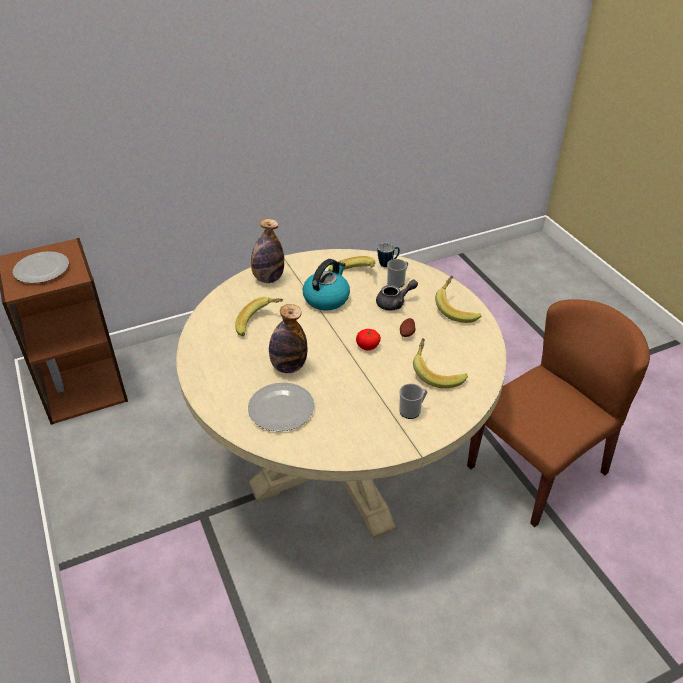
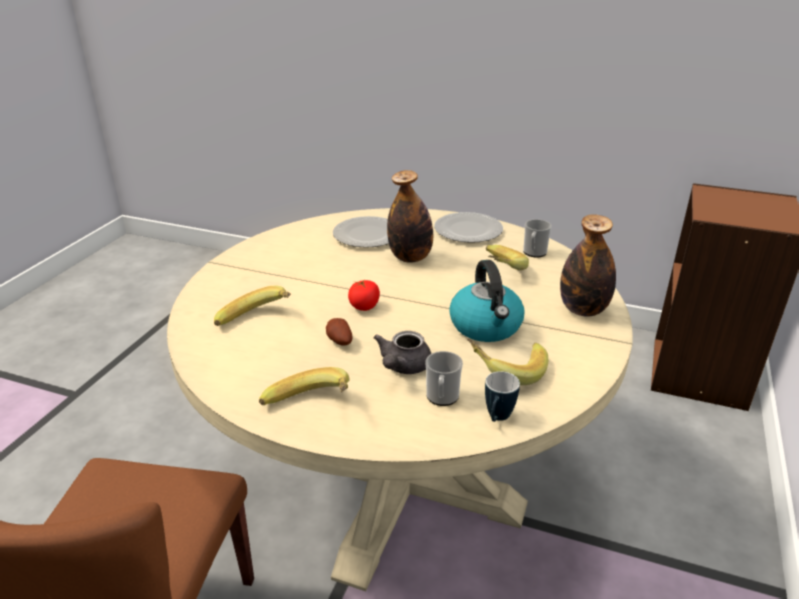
camera: 135 degrees right, 10 degrees down
(41, 269) = (744, 206): plate -> plate (469, 230)
(412, 410) = (251, 283): mug -> mug (534, 253)

